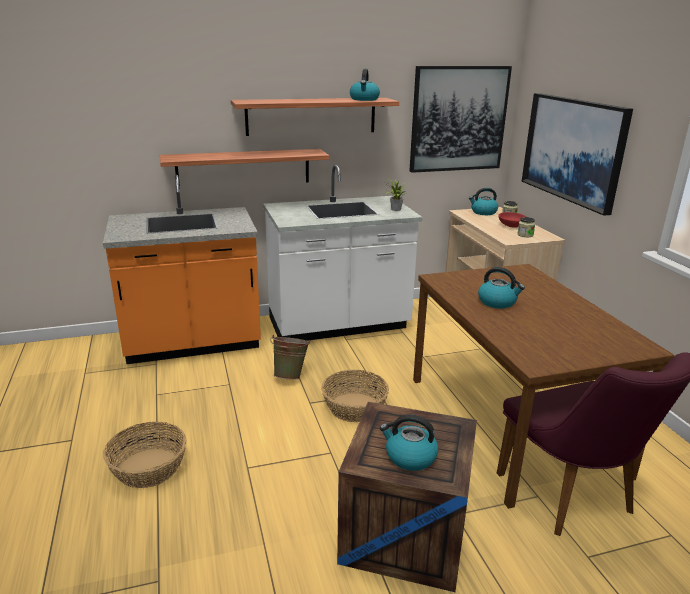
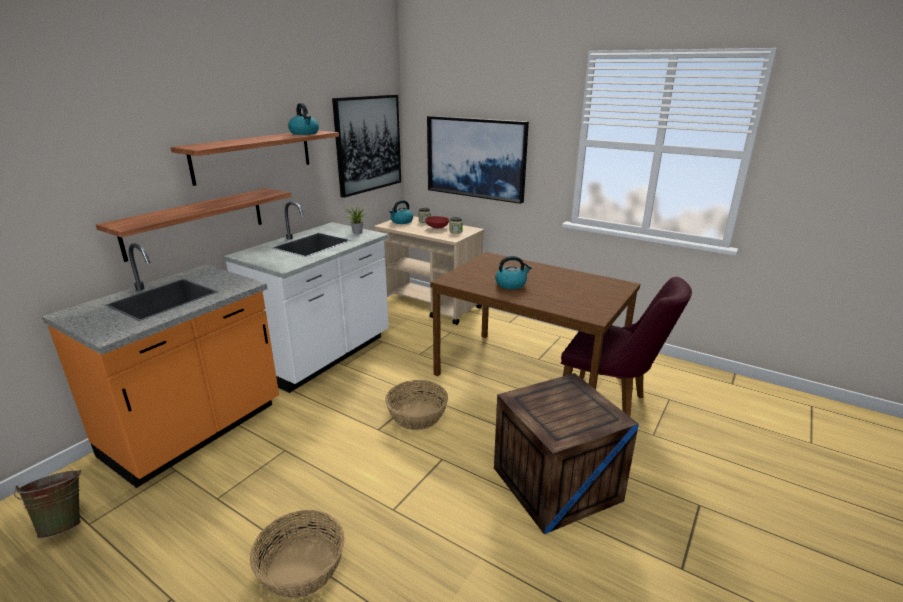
camera: 40 degrees left, 0 degrees up
(290, 375) = (334, 415): green bucket -> green bucket (64, 523)
(409, 457) = (576, 417): kettle -> none

